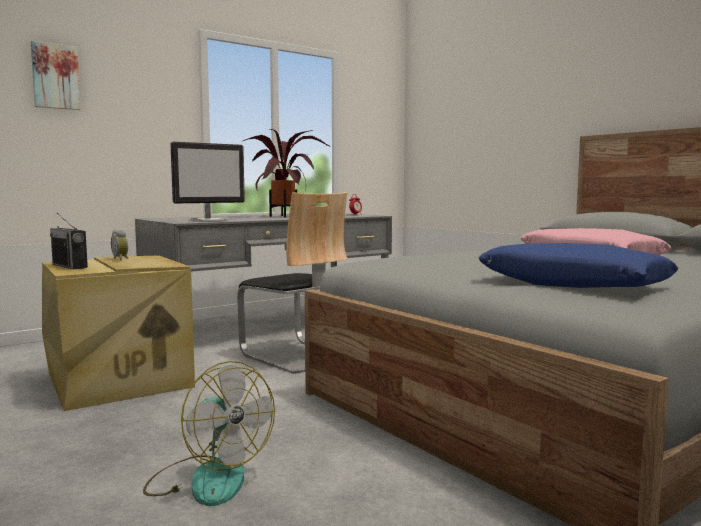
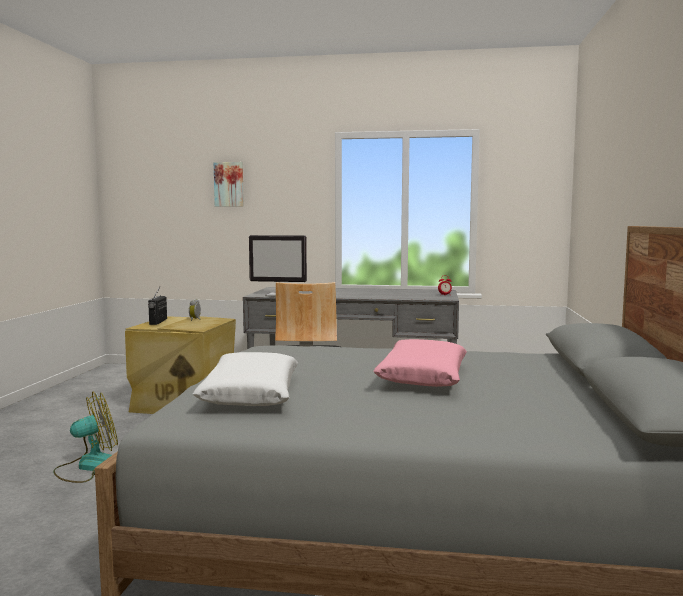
camera: 45 degrees right, 0 degrees up
(208, 478) = (89, 467): fan -> fan turned 120 degrees counterclockwise
(284, 216) = (368, 293): potted plant -> none
(573, 284) = (250, 394): blue pillow -> white pillow

